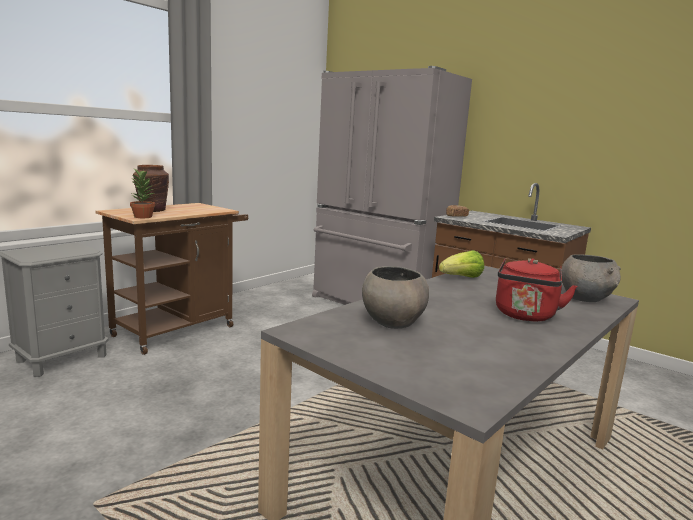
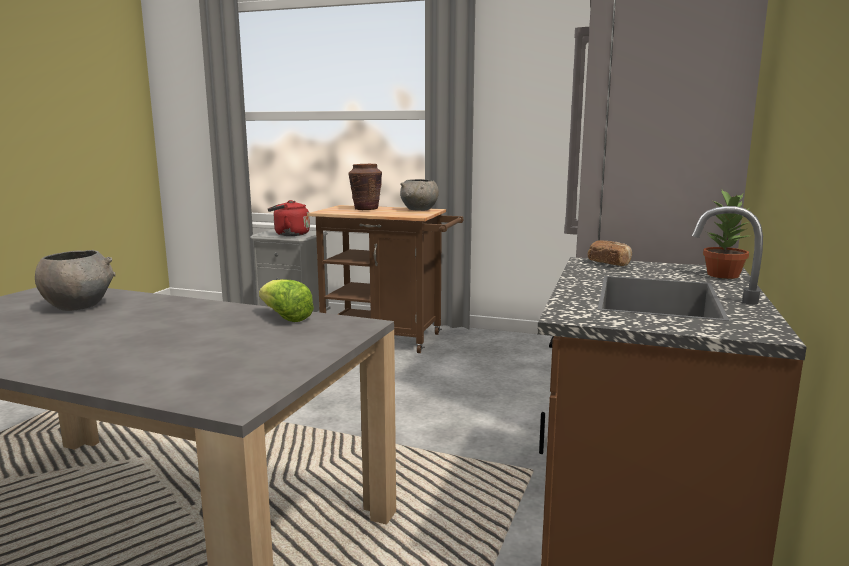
camera: 70 degrees right, 0 degrees up
(143, 216) = (330, 211): potted plant -> potted plant (723, 275)
(525, 316) = (109, 349): red kettle -> red kettle (289, 234)
(585, 299) = (218, 382): grey bowl -> grey bowl (419, 210)

